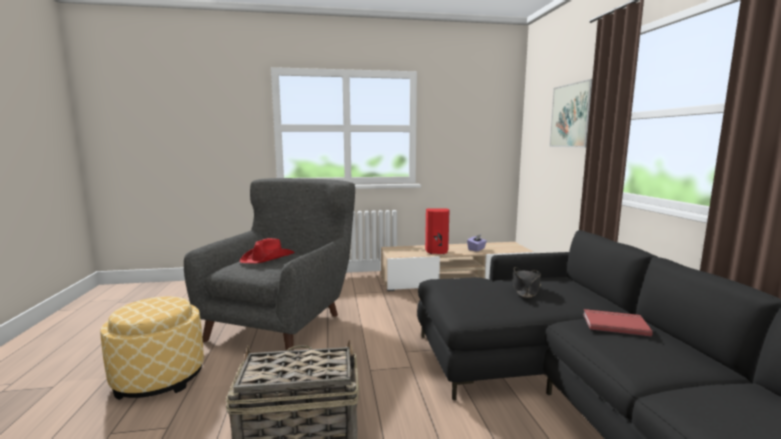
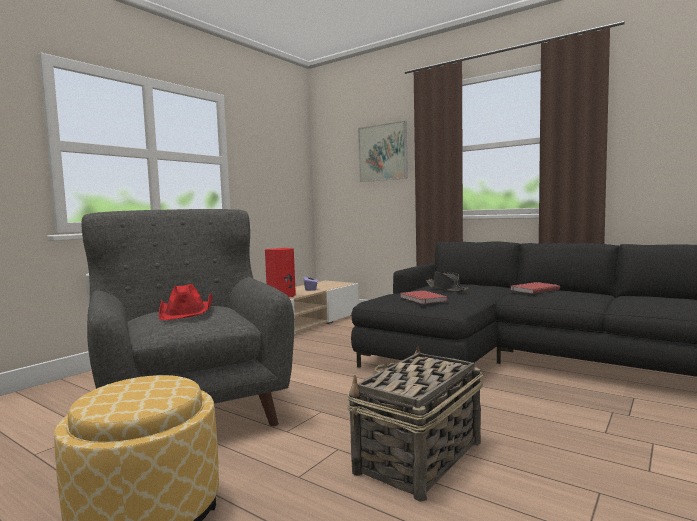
camera: 45 degrees left, 5 degrees down
(463, 294) = (421, 299): none -> red book

